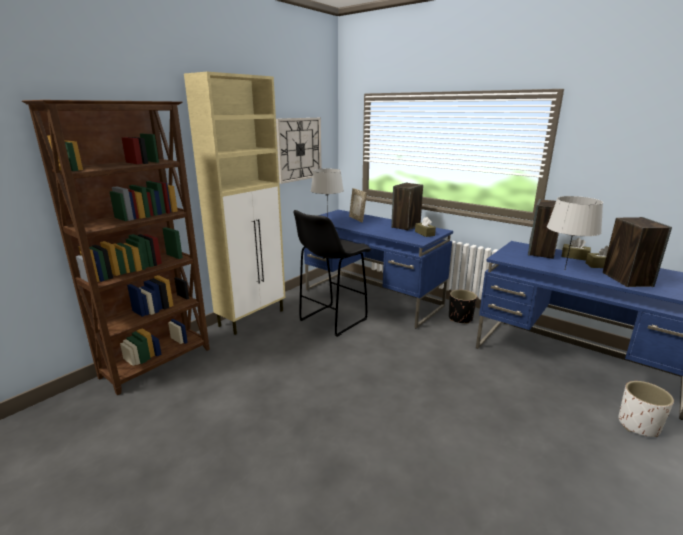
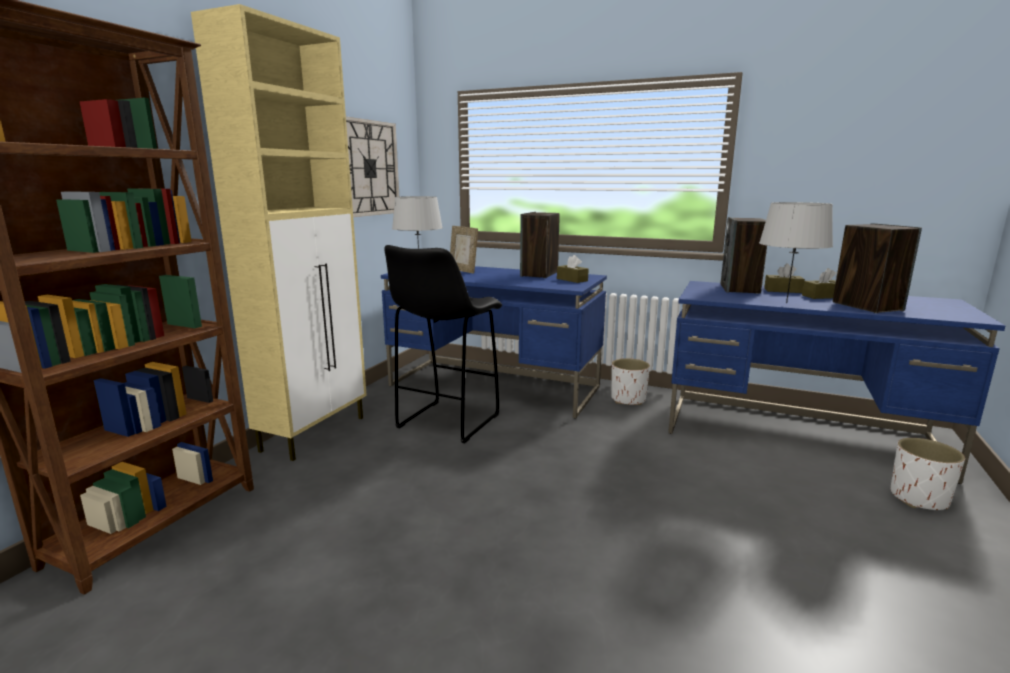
camera: 15 degrees left, 5 degrees down
(460, 318) = (628, 399): black planter -> white planter

